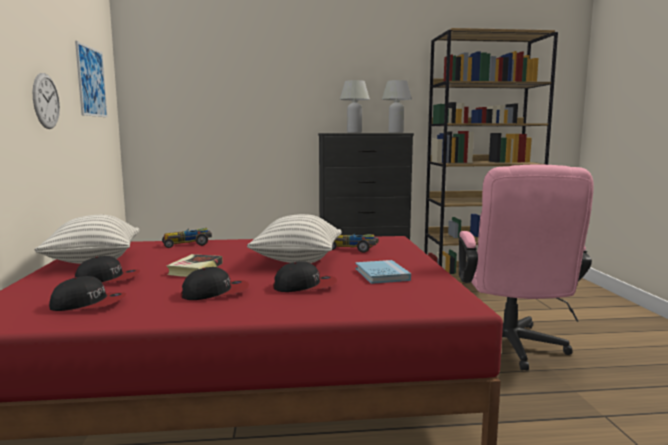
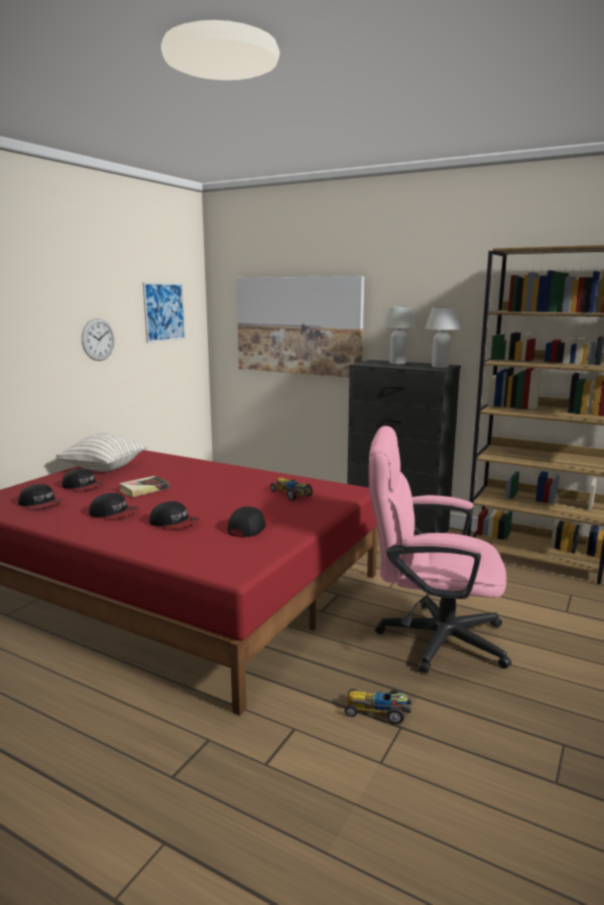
camera: 35 degrees right, 5 degrees up
(188, 244) = (188, 463): toy car -> toy car (379, 711)
(237, 103) = (298, 325): none -> picture
(297, 261) = (222, 497): pillow -> none
(382, 274) = (250, 526): blue book -> cap
(511, 349) = (429, 637): pink office chair -> pink office chair turned 60 degrees clockwise

